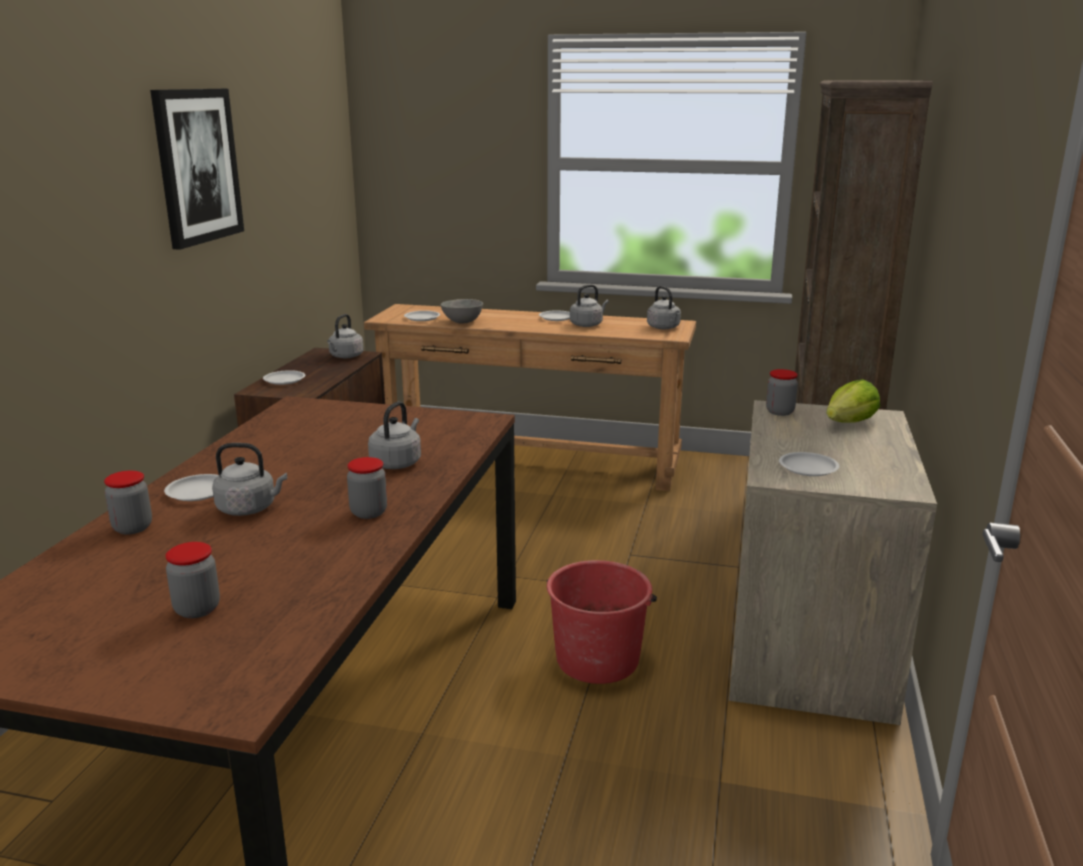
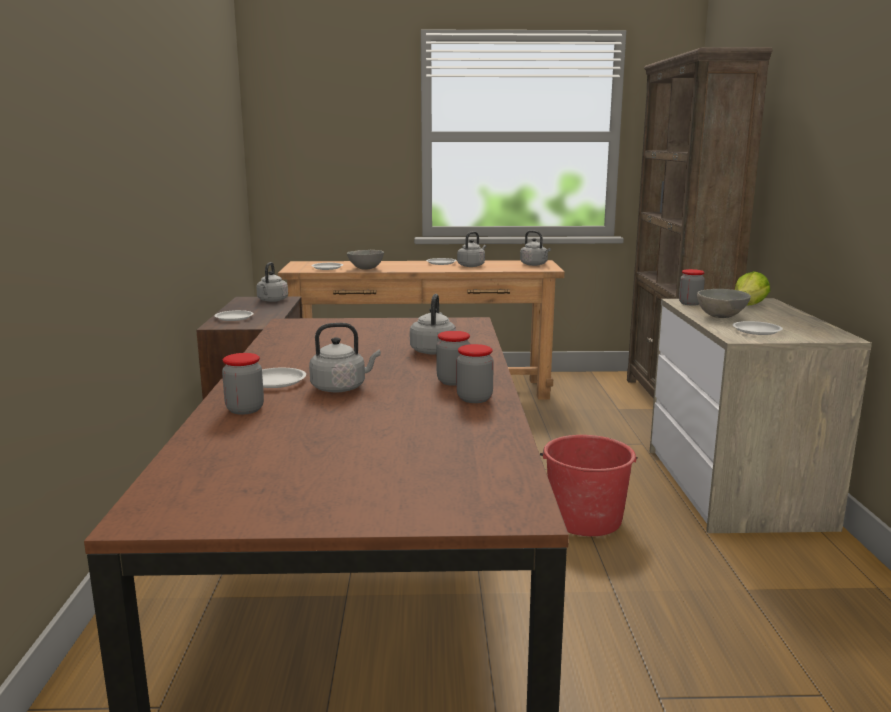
camera: 15 degrees left, 5 degrees down
(197, 166) = (166, 114): picture -> none
(197, 609) = (386, 455): jar -> jar (474, 398)
(793, 439) = (722, 317): none -> grey bowl

